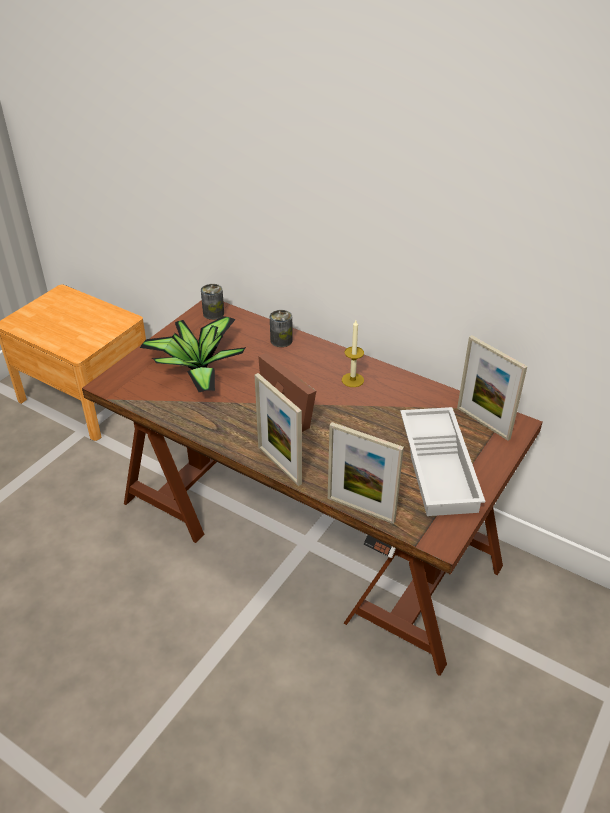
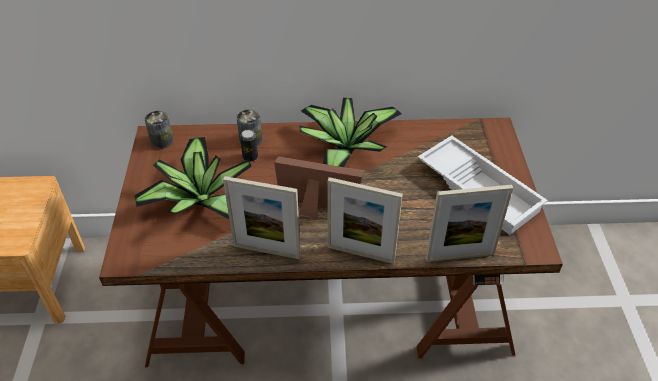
camera: 35 degrees left, 5 degrees up
(267, 353) = (250, 157): none -> can
(352, 380) = (345, 148): candle -> potted plant
(483, 423) = (474, 138): picture frame -> picture frame (266, 251)

